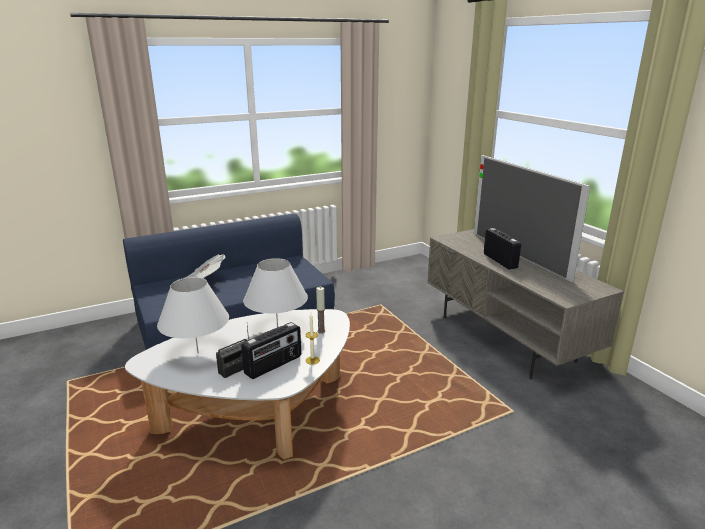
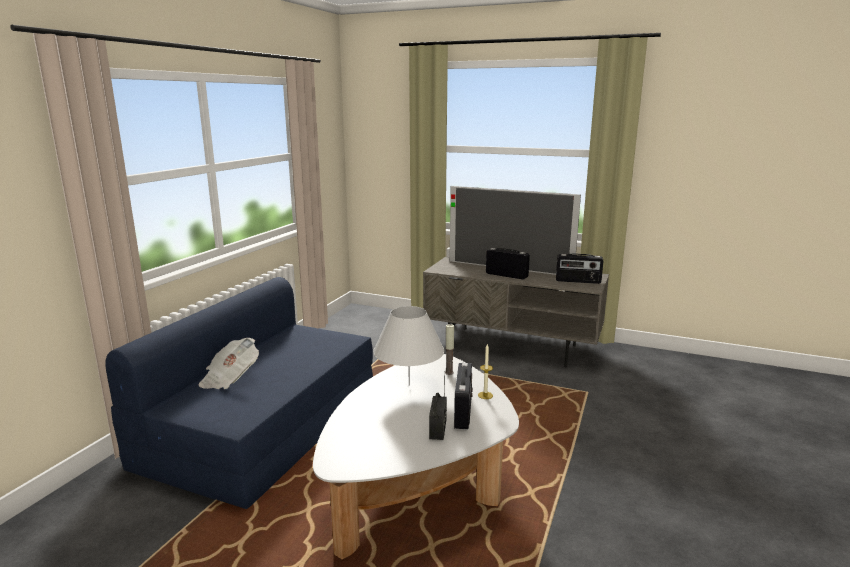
camera: 40 degrees left, 5 degrees down
(198, 353) = (376, 433): white table lamp -> none
(566, 288) = (578, 281): none -> radio

